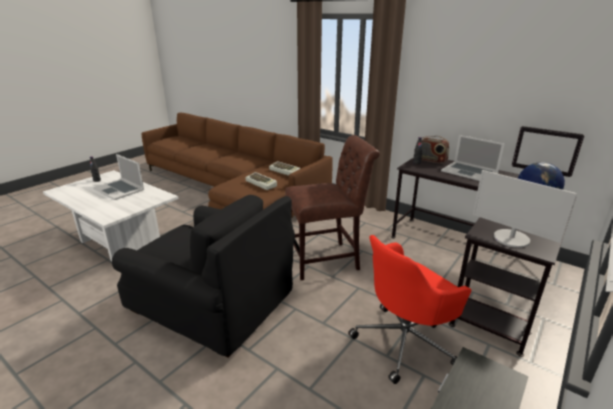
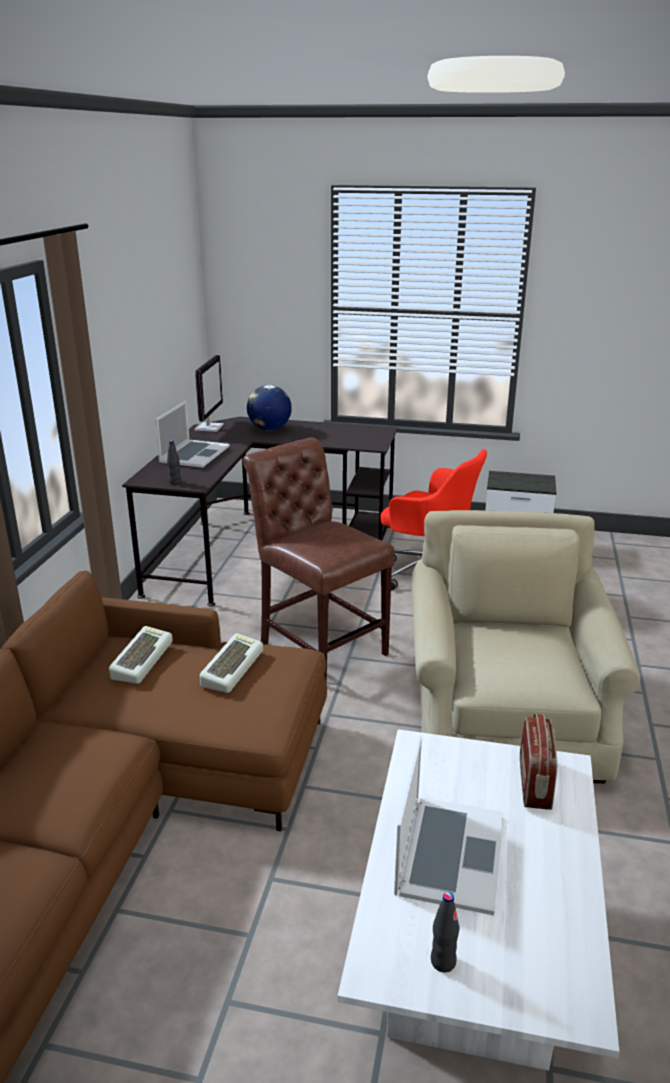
camera: 115 degrees left, 0 degrees up
(211, 302) = (505, 713): black armchair -> beige armchair
(431, 160) = (155, 475): radio -> radio (535, 783)
(511, 239) = (372, 437): monitor -> none

